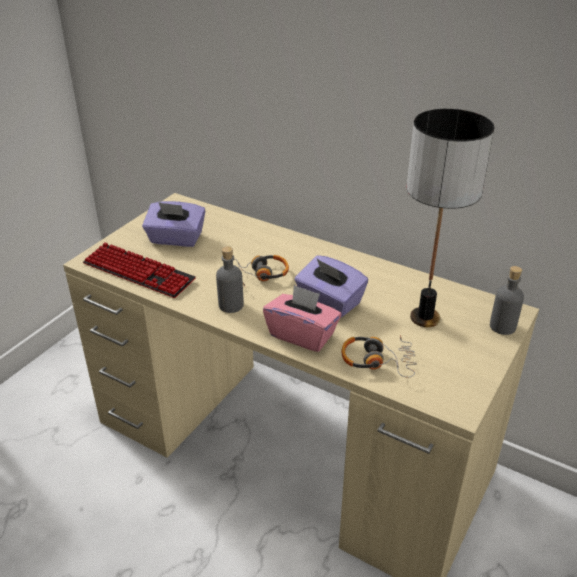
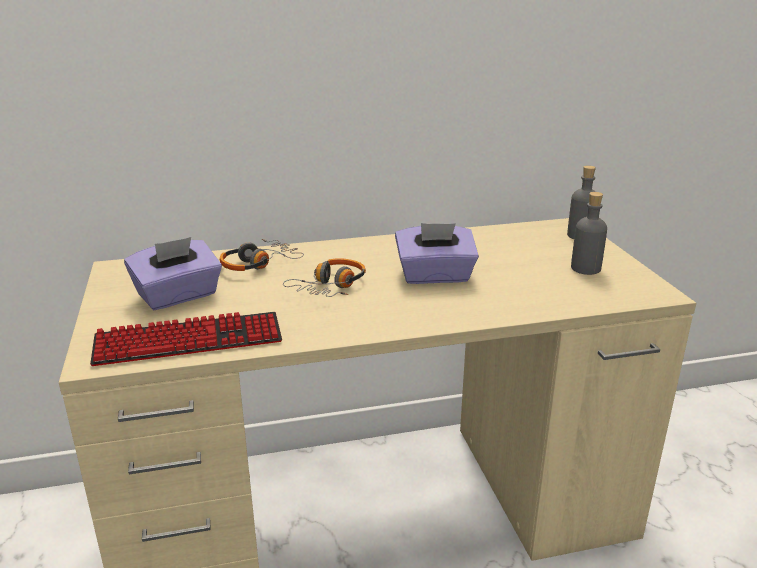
camera: 45 degrees left, 10 degrees down
(231, 305) = (352, 319): grey bottle -> grey bottle (585, 268)
(302, 335) = (461, 308): pink tissue box -> none
(378, 361) = (552, 295): headphones -> headphones (259, 263)
(424, 318) = (524, 254): table lamp -> none

